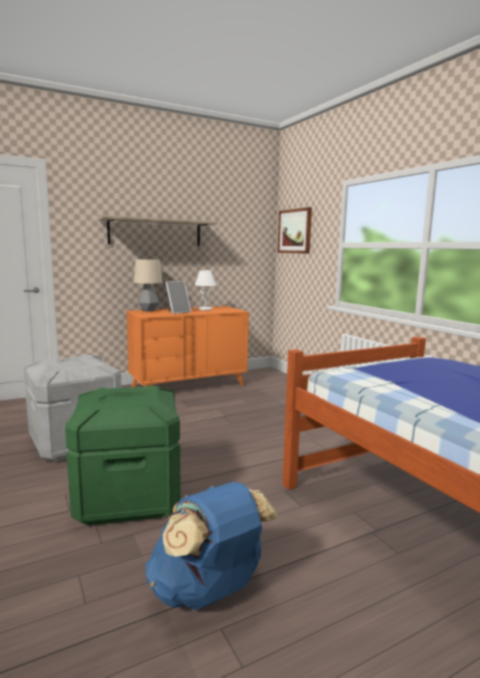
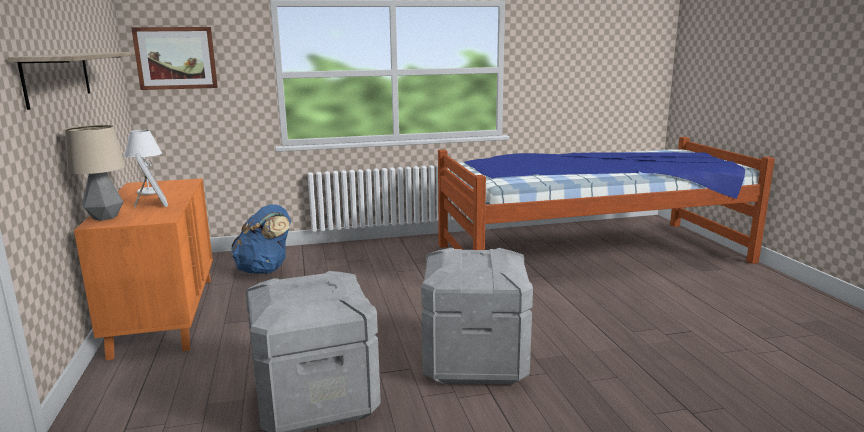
camera: 75 degrees left, 5 degrees up
(129, 496) = (474, 360): green storage box -> grey storage box
(208, 592) = (602, 332): blue backpack -> blue backpack (265, 269)

